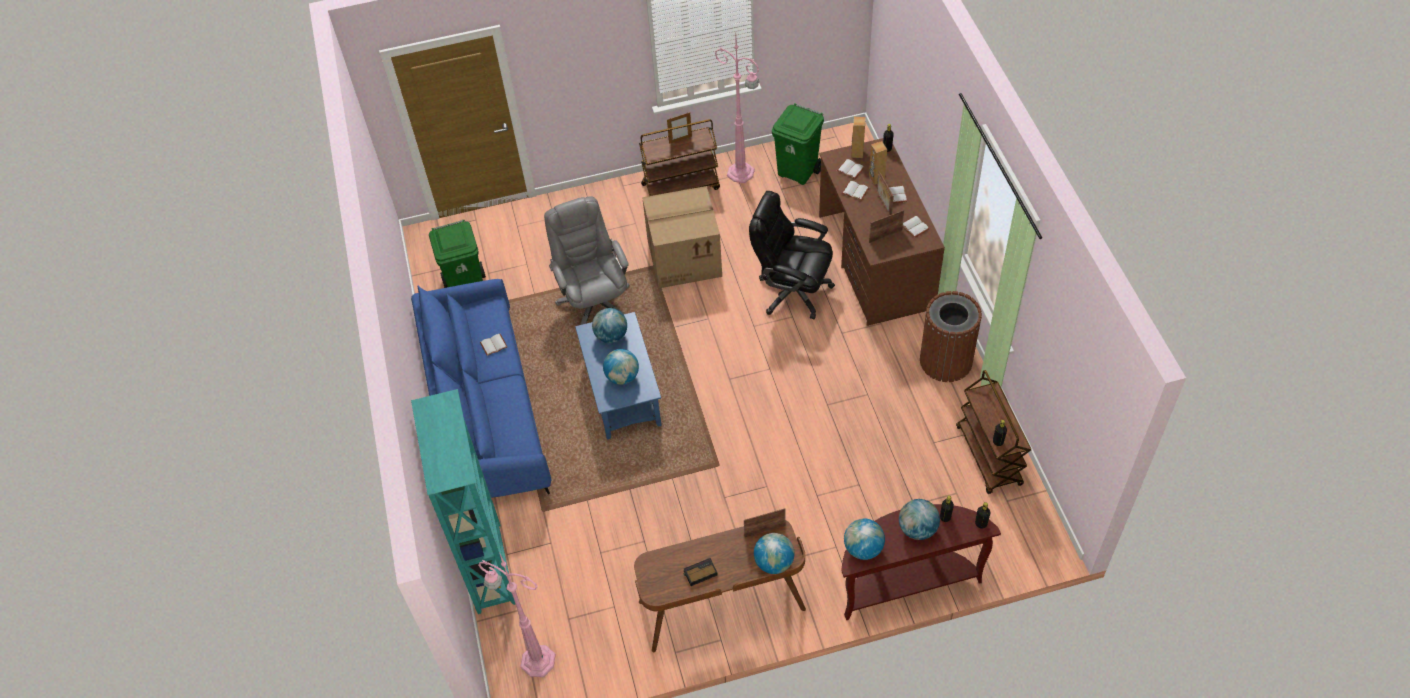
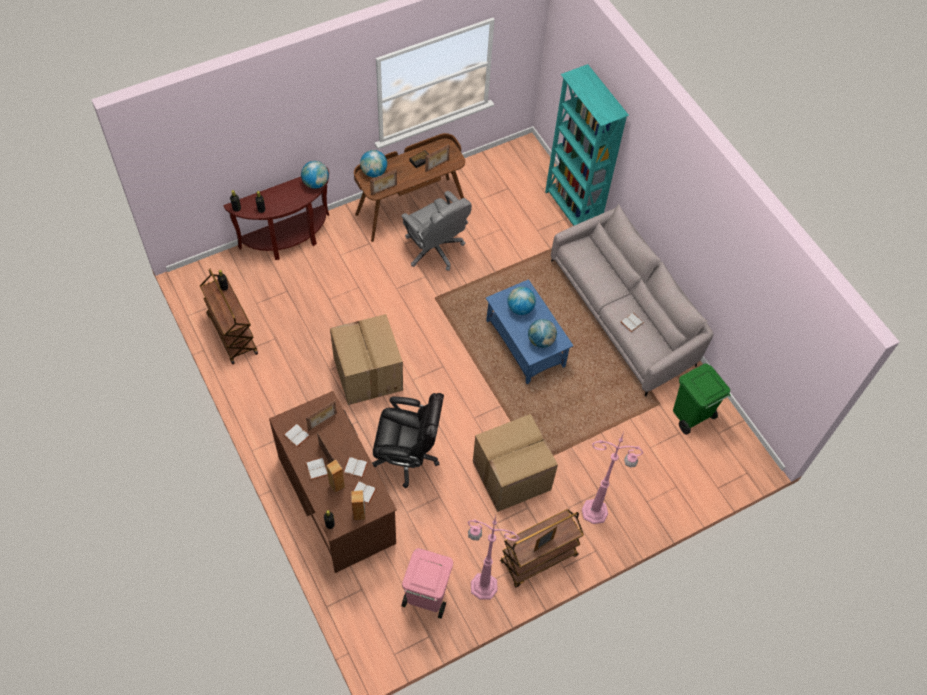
camera: 160 degrees right, 5 degrees up
(485, 409) = (624, 313): blue sofa -> grey sofa
(536, 660) = (519, 164): pink floor lamp -> pink floor lamp (596, 512)
(594, 302) = (576, 418): grey office chair -> grey office chair (435, 249)
(678, 559) = (437, 166): none -> picture frame
(798, 171) = (426, 597): green trash can -> pink trash can
(823, 384) = (366, 373): none -> cardboard box
(917, 529) = (280, 200): globe -> none
(946, 361) = (267, 408): brown trash can -> none

